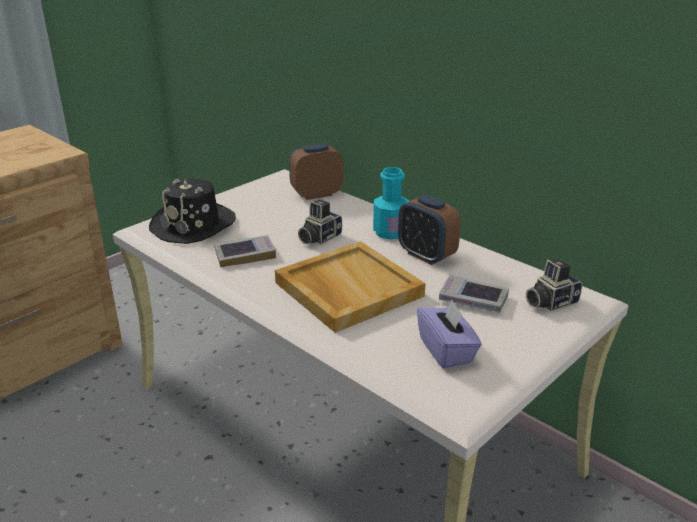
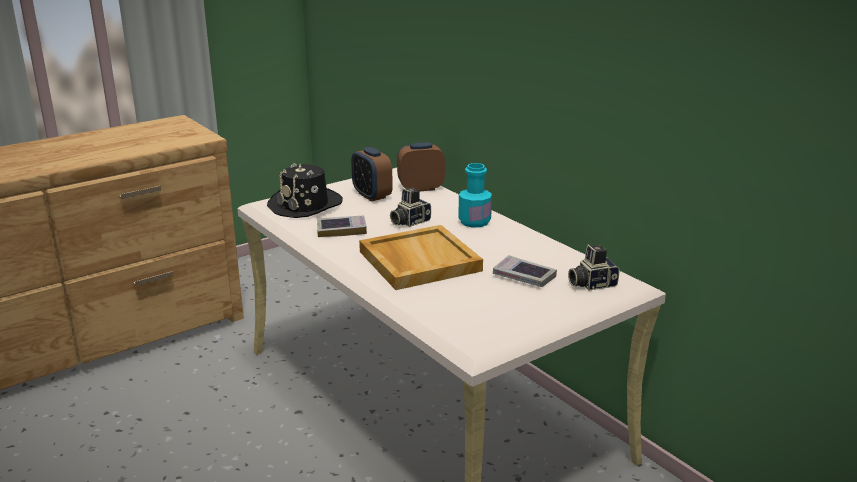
camera: 10 degrees right, 5 degrees down
(426, 255) = (498, 241): alarm clock -> alarm clock (372, 195)
(446, 351) = (483, 310): purple tissue box -> none

